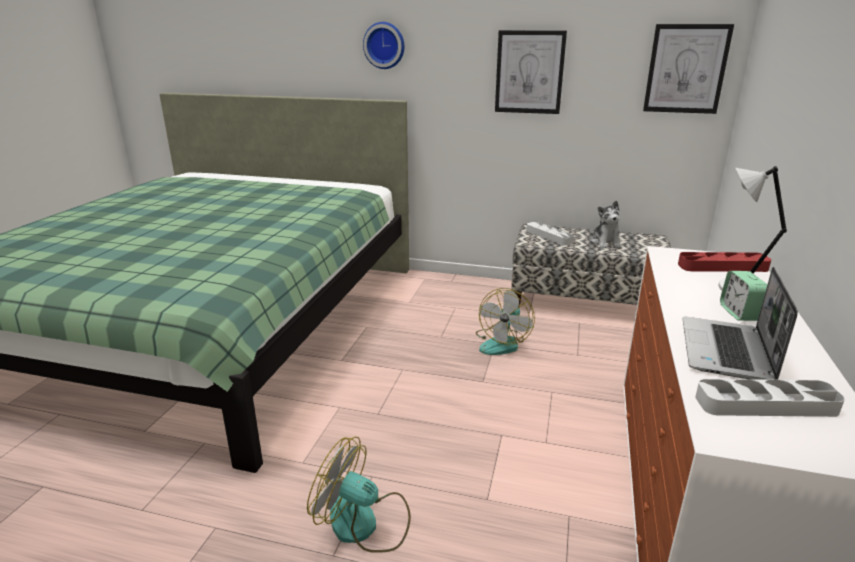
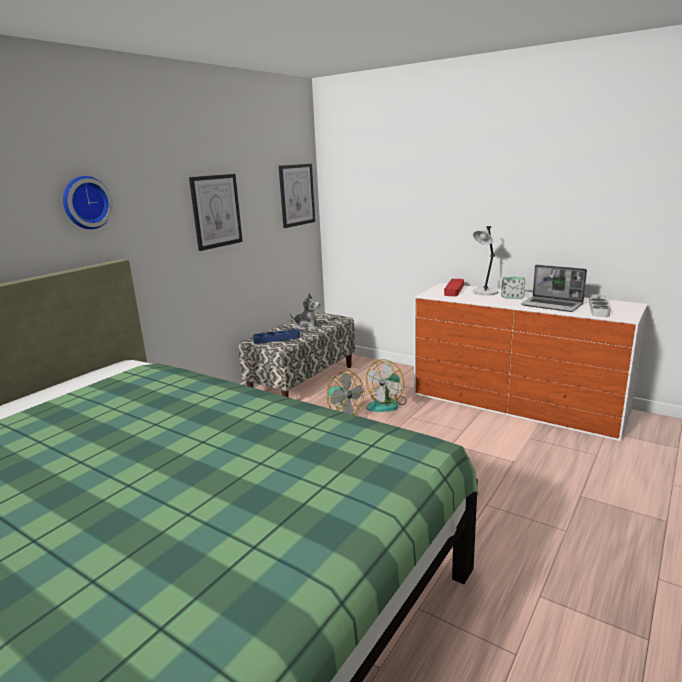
camera: 70 degrees left, 5 degrees down
(364, 524) = (536, 513): fan -> fan (387, 404)
(549, 236) = (276, 339): grey tray -> blue tray

